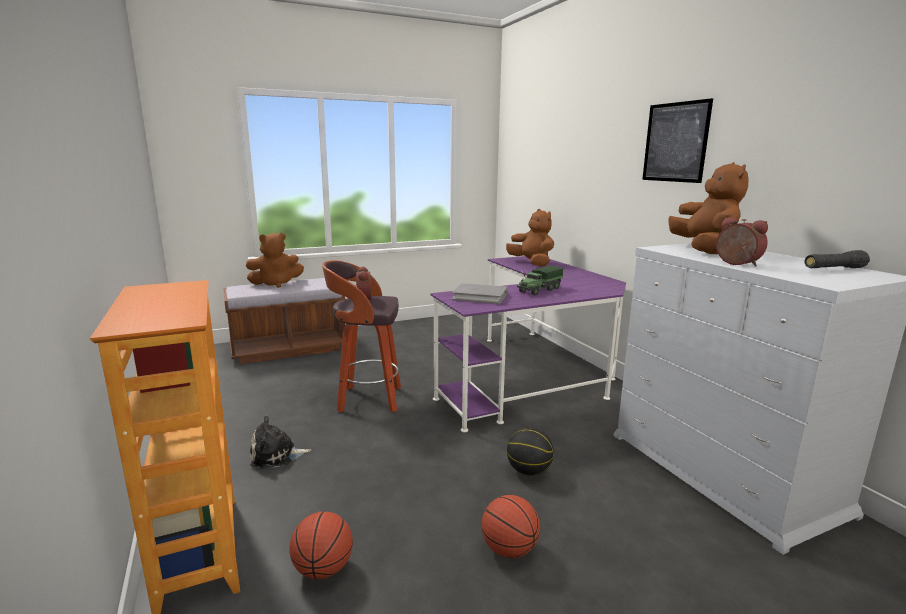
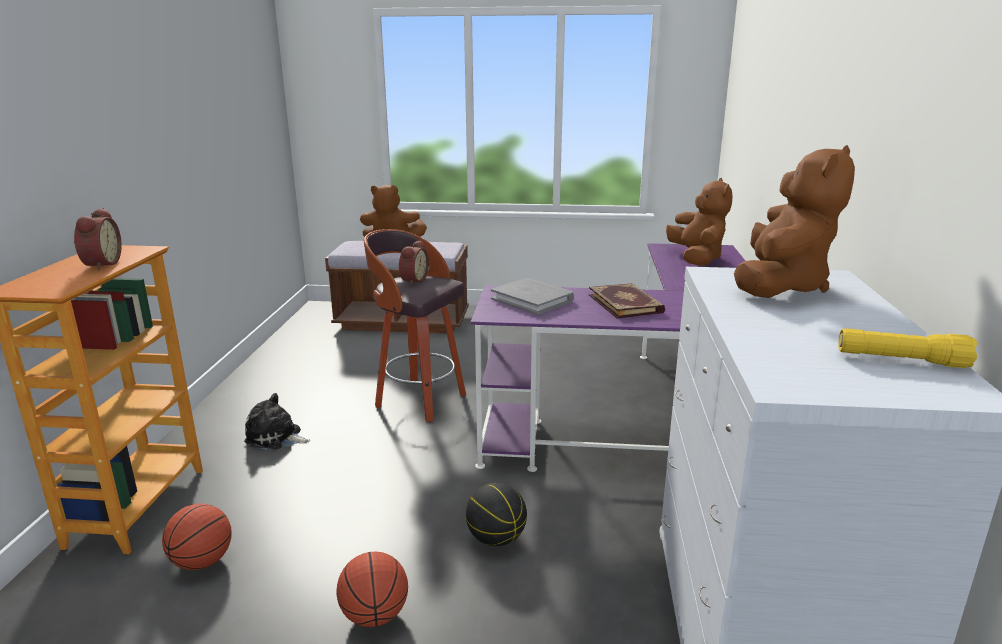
camera: 30 degrees right, 5 degrees up
(539, 290) = (626, 303): toy truck -> book
(675, 142) = (852, 94): picture -> none
(736, 264) = (747, 321): alarm clock -> alarm clock (100, 264)
(834, 269) = (901, 360): black flashlight -> yellow flashlight

